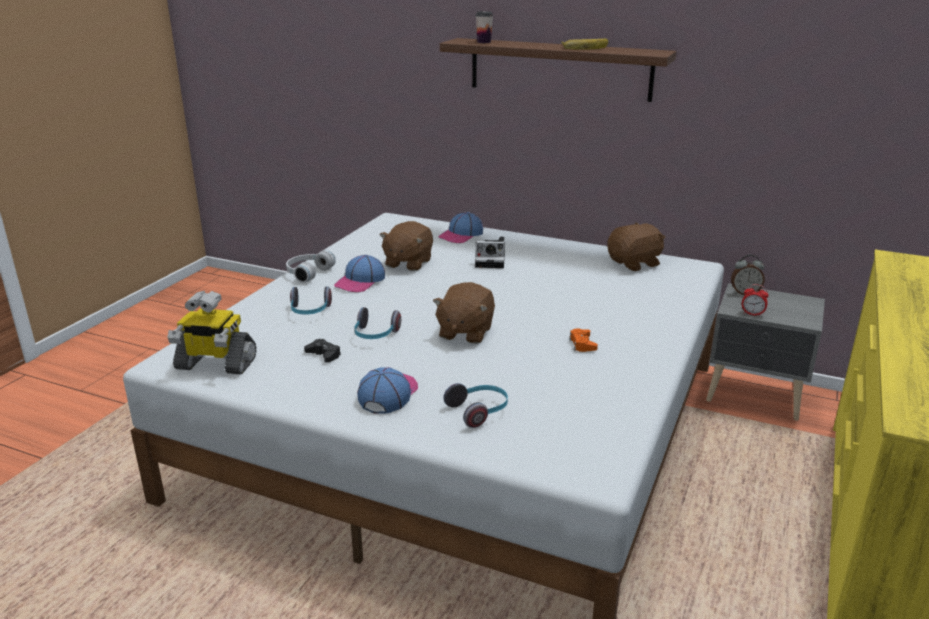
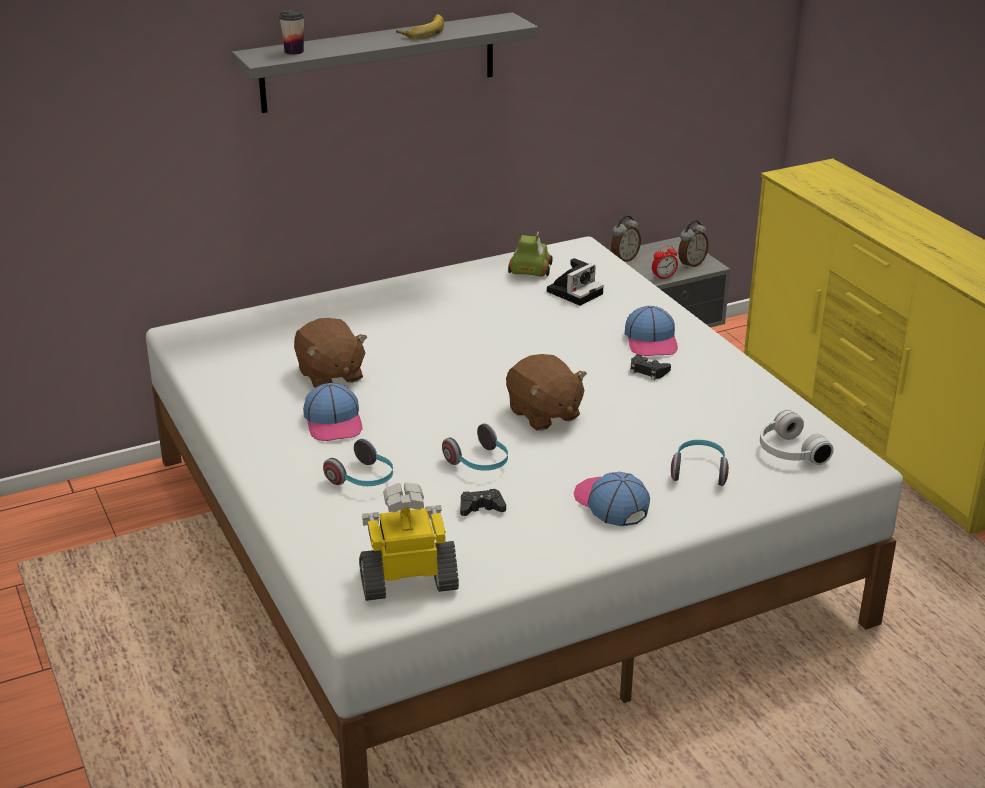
camera: 50 degrees left, 5 degrees up
(215, 364) = (409, 581): toy robot -> toy robot turned 150 degrees counterclockwise
(307, 273) = (253, 444): white headphones -> white headphones (788, 452)
(461, 235) = (309, 316): cap -> cap (651, 341)
(491, 261) = (404, 330): camera -> camera (575, 292)
(559, 69) = (379, 62): brown shelf -> grey shelf
(582, 344) = (648, 371): orange game controller -> black game controller
(635, 263) = (529, 269): brown plush toy -> toy car
(793, 316) = (691, 264): none -> alarm clock

